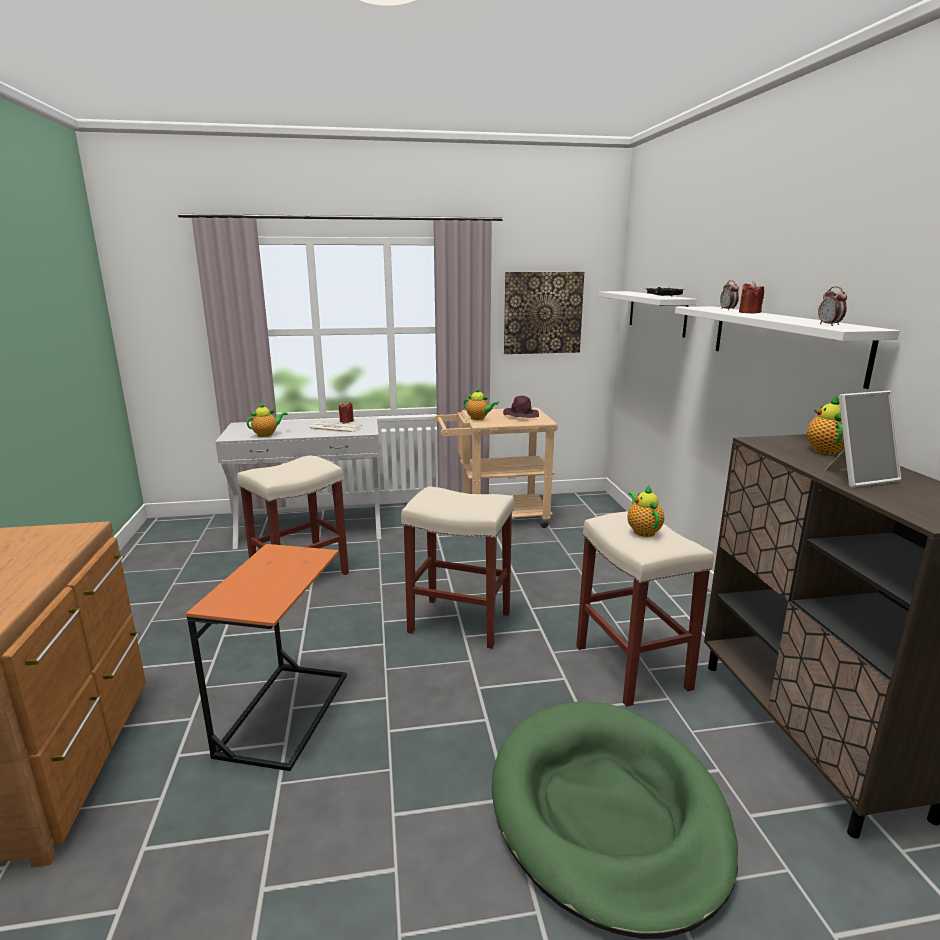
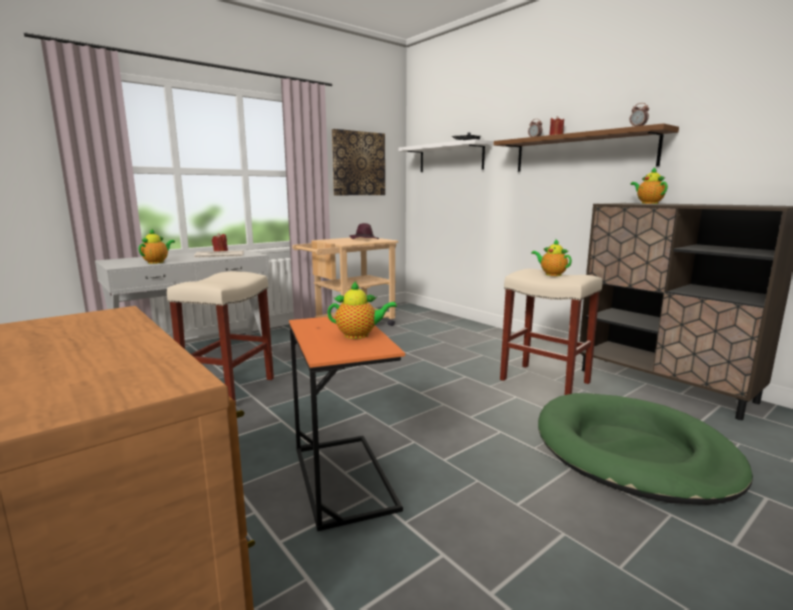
camera: 30 degrees left, 5 degrees down
(461, 622) = (407, 386): beige stool -> none
(479, 418) = (337, 241): teapot -> teapot (359, 335)
(783, 341) = (581, 152): white shelf -> brown shelf
(857, 477) = (696, 204): picture frame -> none

